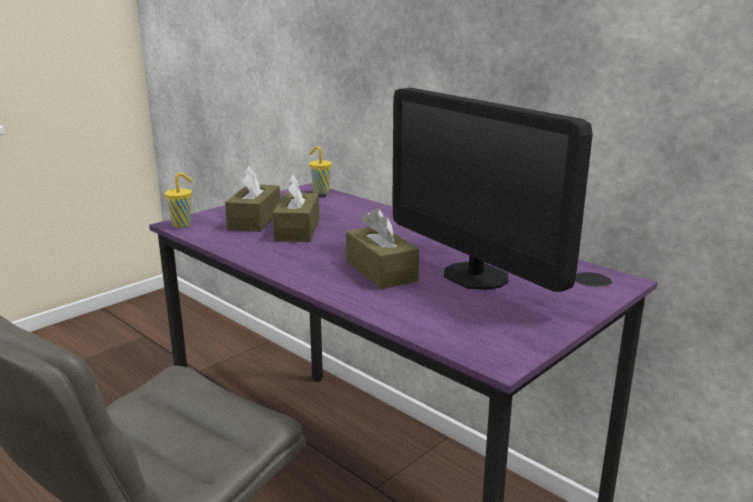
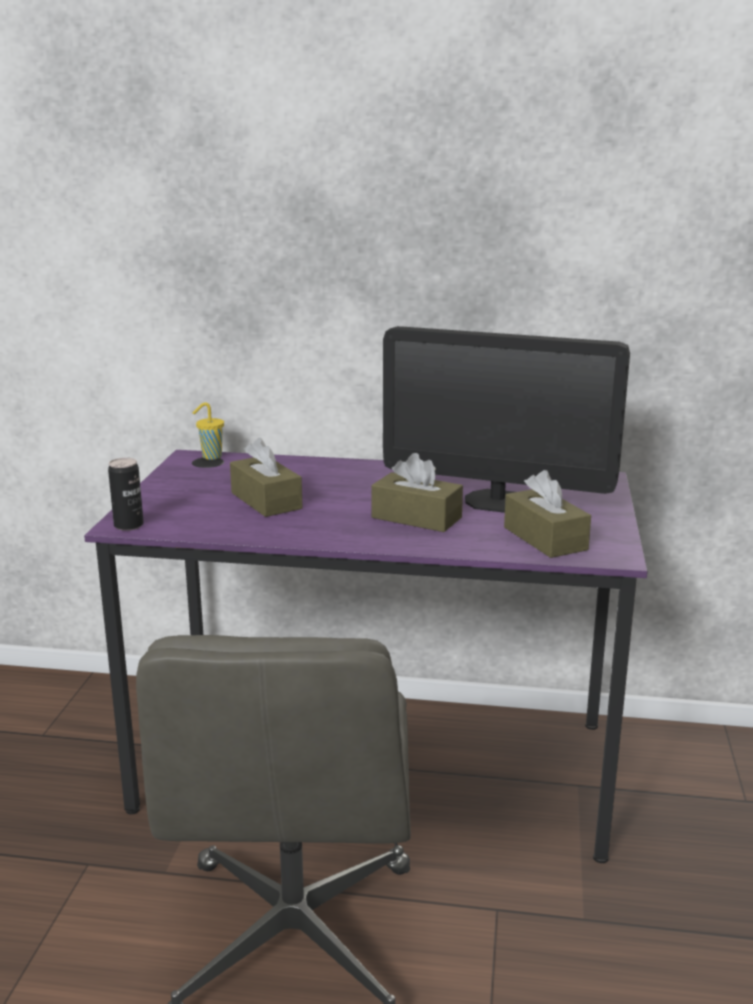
camera: 35 degrees left, 0 degrees up
(183, 225) = (128, 525): yellow cup -> can
(255, 220) = (200, 502): brown tissue box -> brown tissue box (545, 538)

